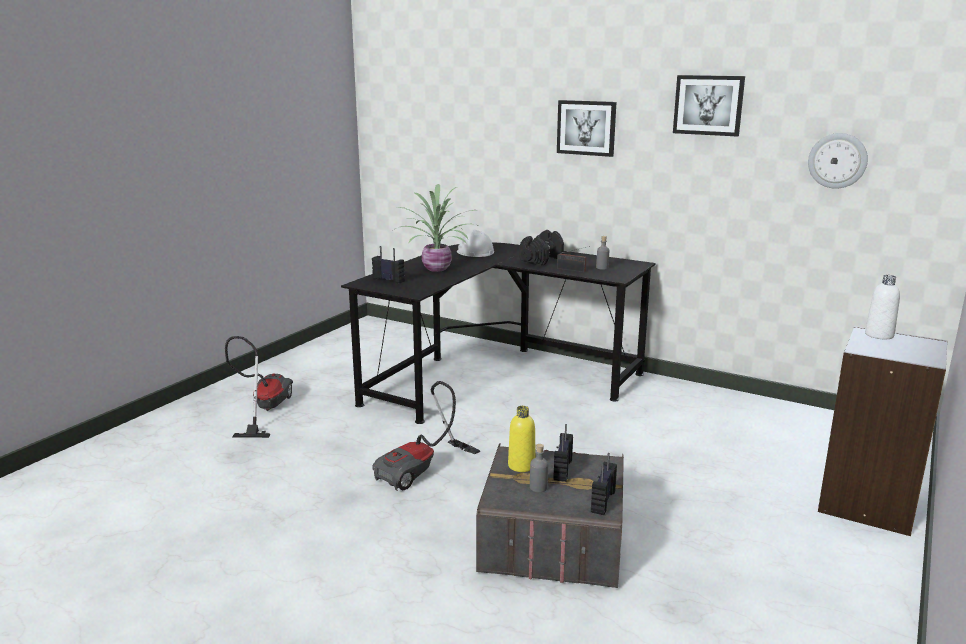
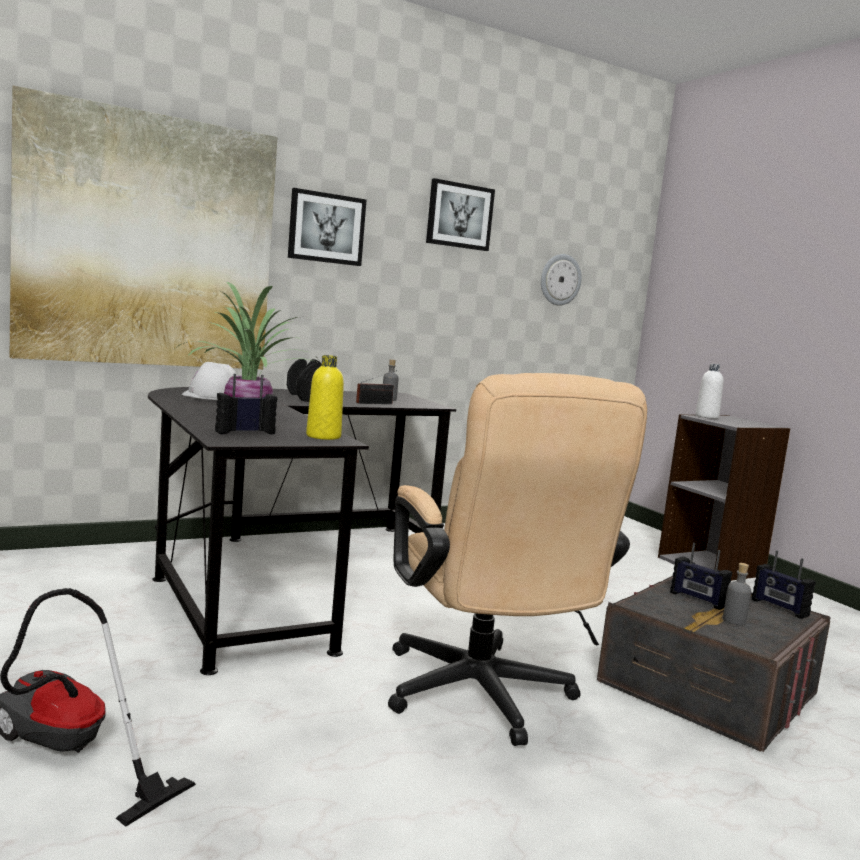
camera: 60 degrees left, 10 degrees down
(422, 471) = (483, 700): vacuum cleaner -> beige office chair
(473, 147) = (148, 242): none -> picture
(521, 465) = (675, 611): yellow bottle -> yellow bottle (323, 436)

